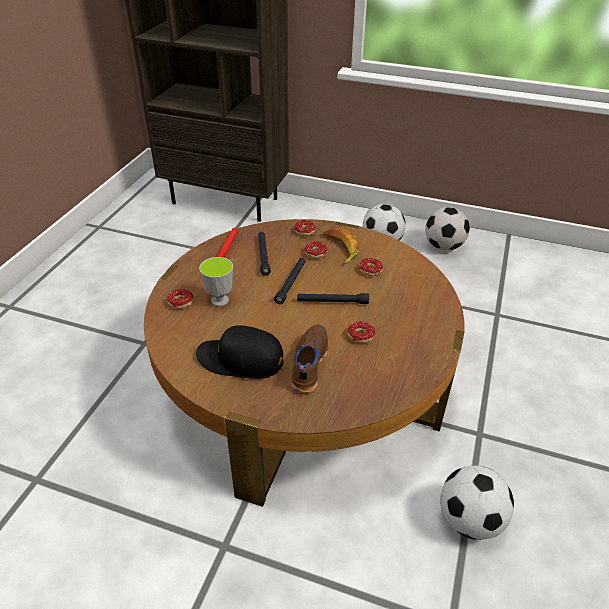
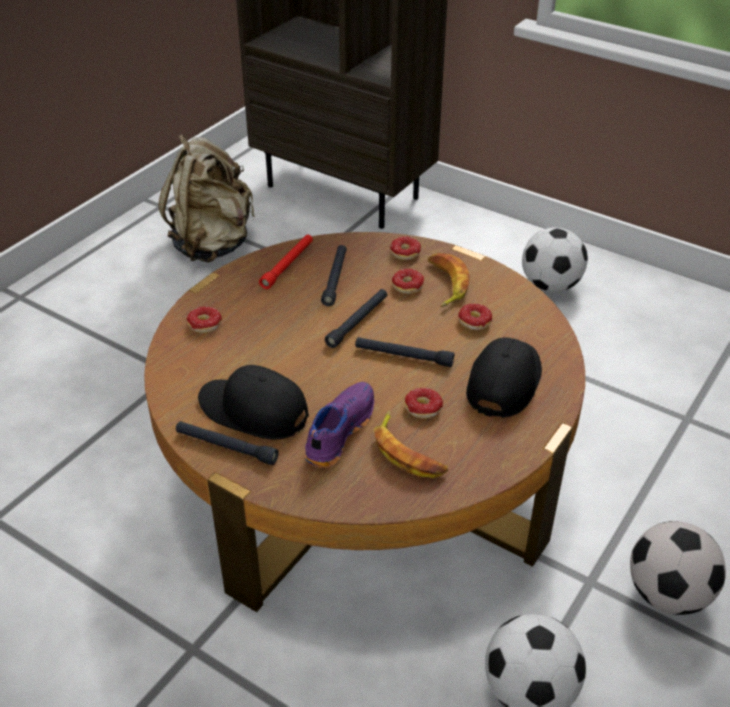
camera: 15 degrees right, 0 degrees up
(145, 248) = (213, 245): none -> beige backpack
(220, 300) = (255, 330): cup -> none
(230, 390) = (226, 447): none -> black flashlight
(308, 364) = (338, 432): brown shoe -> purple shoe
(363, 369) = (408, 452): none -> banana
(407, 308) = (504, 382): none -> black cap
(443, 246) = (644, 304): football -> football (667, 594)

